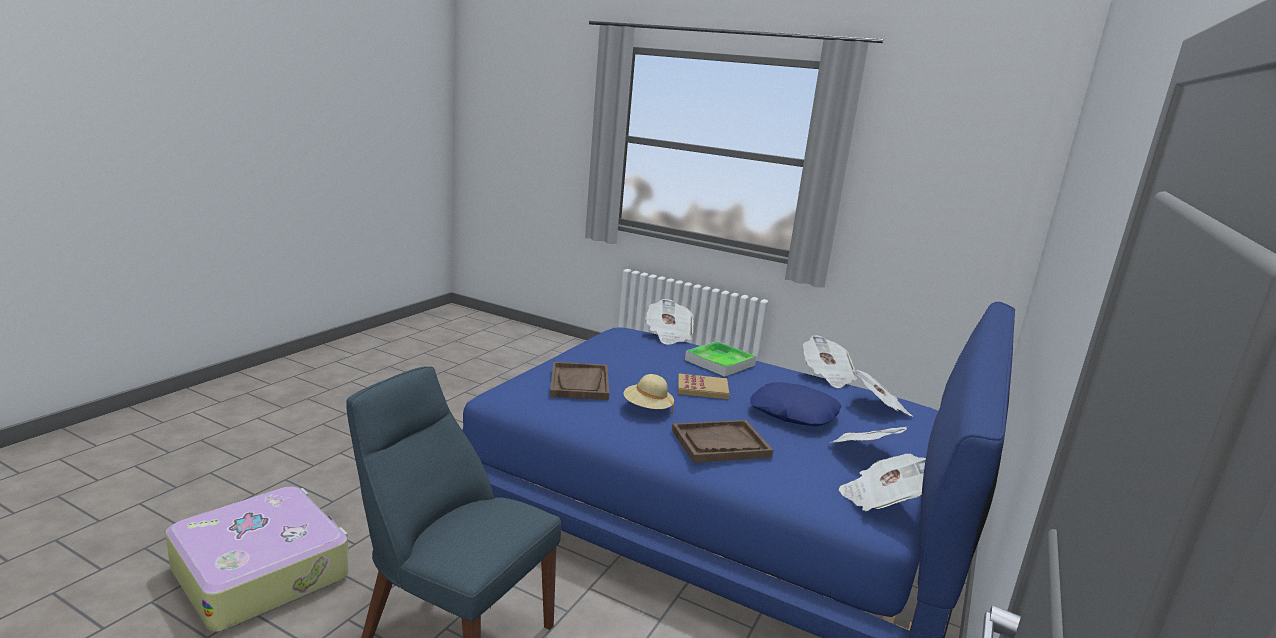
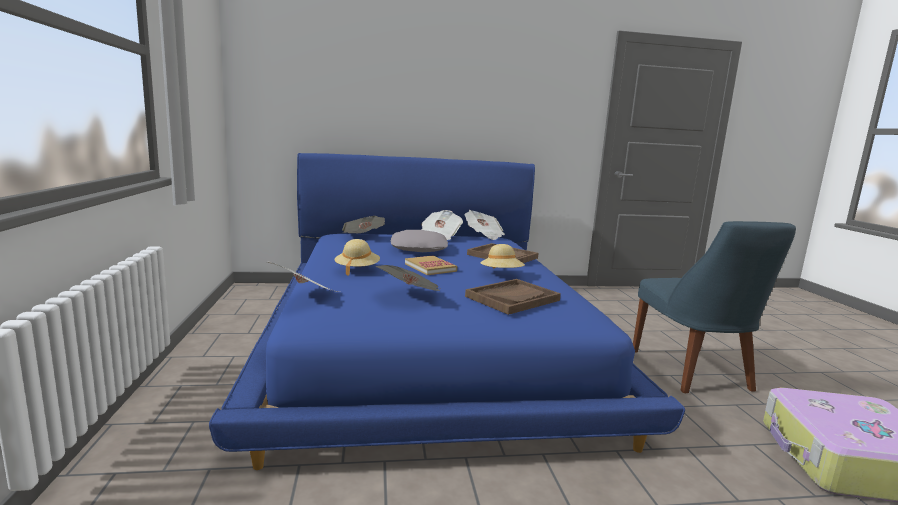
camera: 125 degrees left, 5 degrees down
(720, 362) = (357, 269): tray -> beige hat
(793, 413) = (419, 248): blue pillow -> grey pillow
(827, 376) = (323, 247): newspaper -> newspaper (411, 296)

